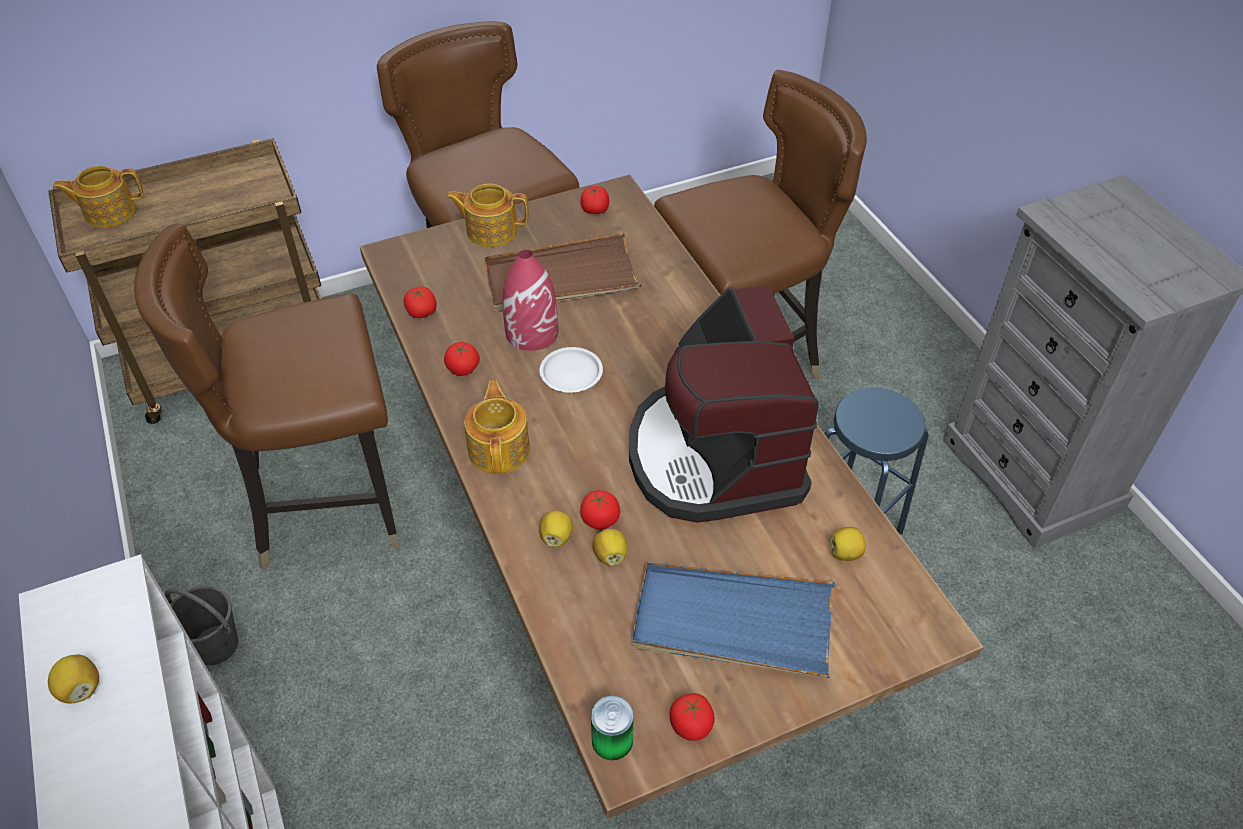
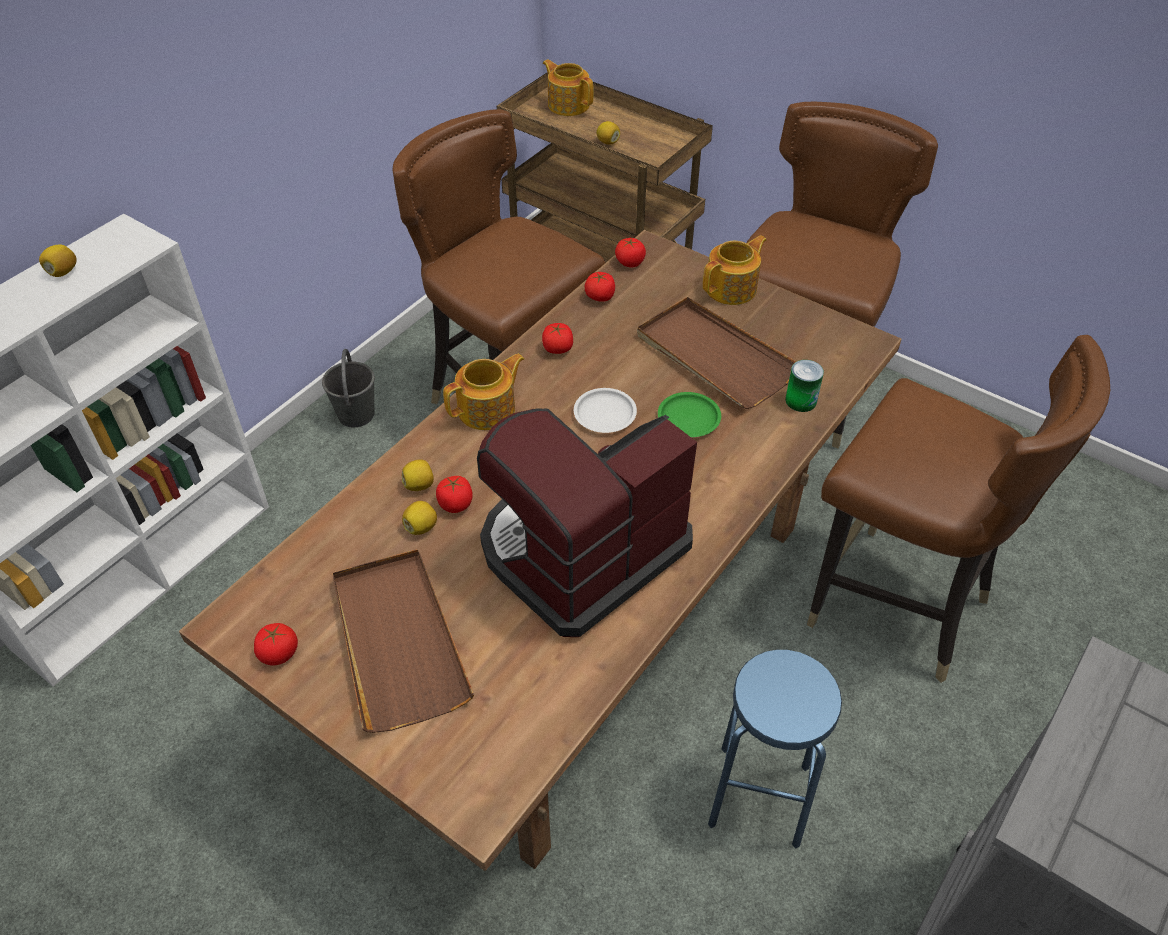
camera: 60 degrees right, 0 degrees up
(490, 230) = (732, 288): teapot -> teapot turned 75 degrees clockwise
(532, 332) = (633, 369): red vase -> none
(595, 210) = (825, 338): tomato -> tomato (630, 262)
(612, 740) = (241, 606): can -> can (801, 400)
(619, 326) = (689, 419): none -> green plate
(732, 623) = (398, 641): blue tray -> brown tray
(845, 553) = (529, 699): lemon -> lemon (608, 142)

